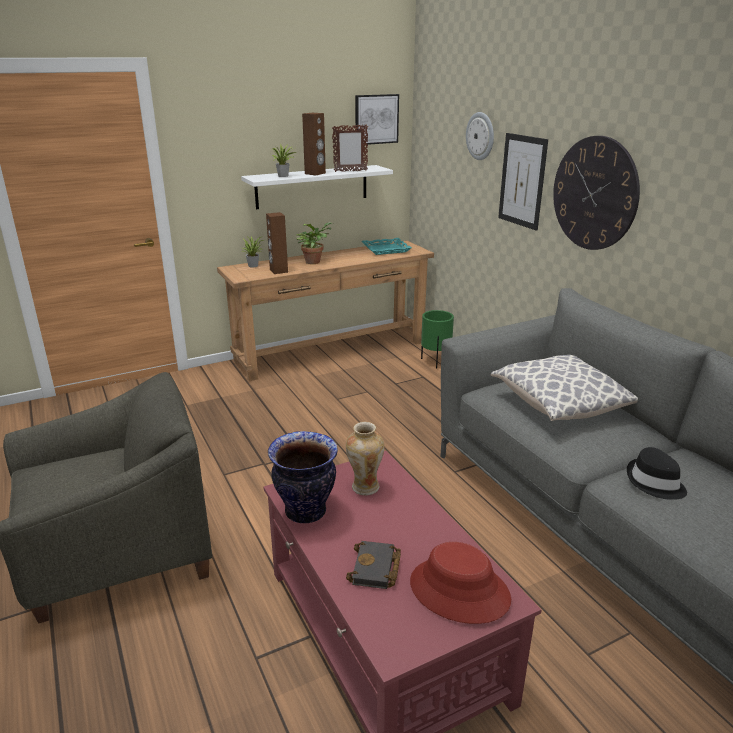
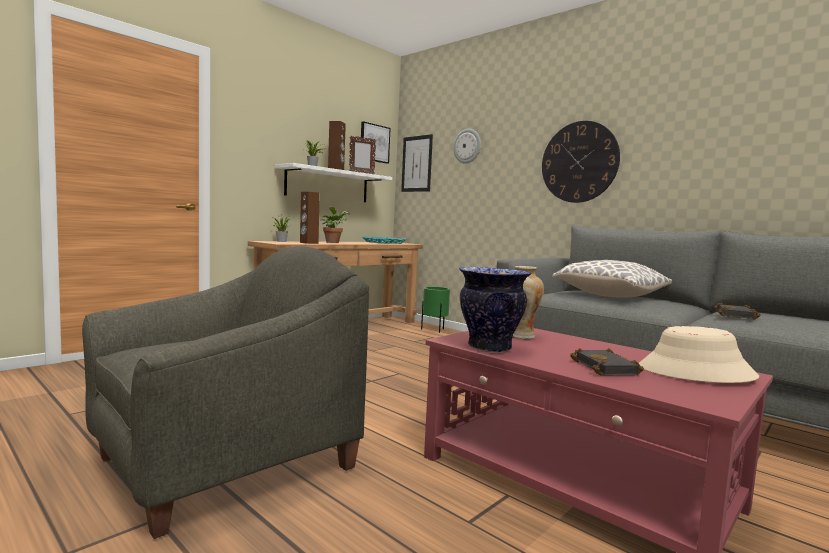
camera: 20 degrees left, 20 degrees down
(459, 591) = (695, 372): red hat -> beige hat
(522, 181) = (510, 169): picture -> picture (417, 164)
(654, 483) = (737, 315): black hat -> black book

